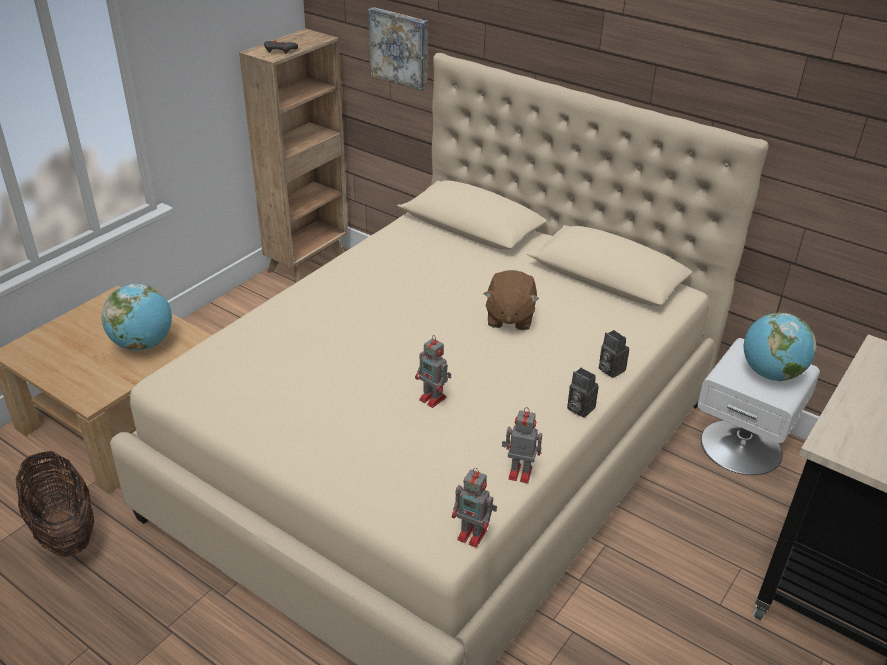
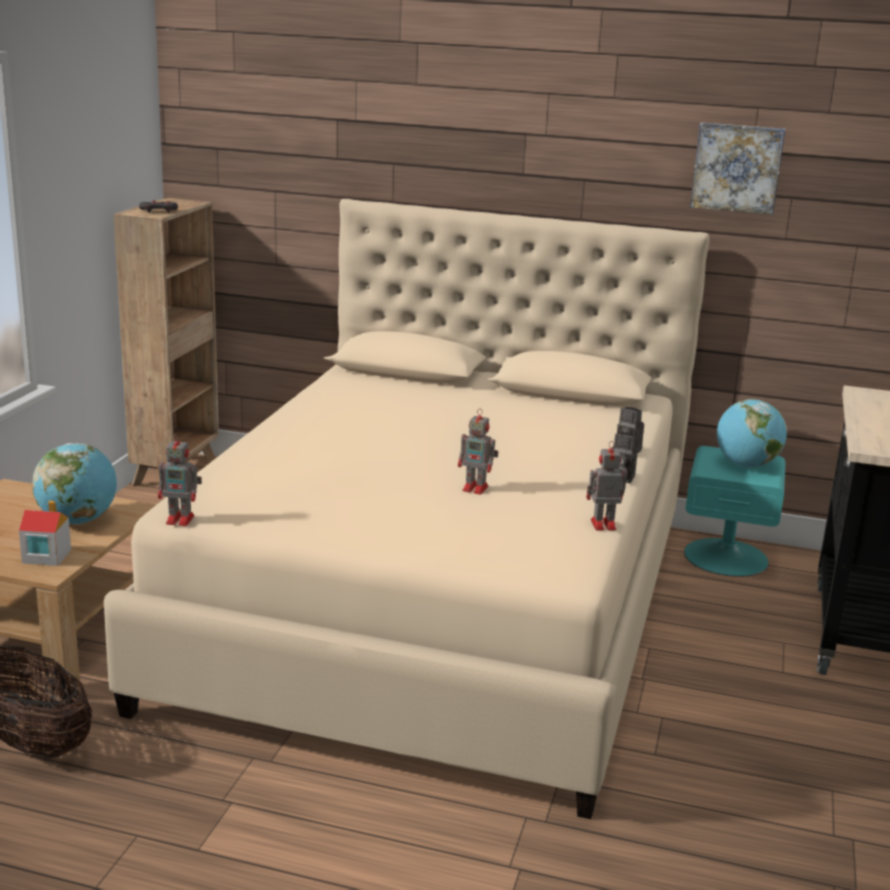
camera: 20 degrees left, 15 degrees down
(97, 381) = (46, 556): none -> toy house
(400, 48) = (291, 203): picture -> picture (737, 167)
(473, 535) = (595, 569): toy robot -> toy robot (181, 520)
(509, 317) = (501, 428): brown plush toy -> none
(741, 446) = (726, 556): white nightstand -> turquoise nightstand

